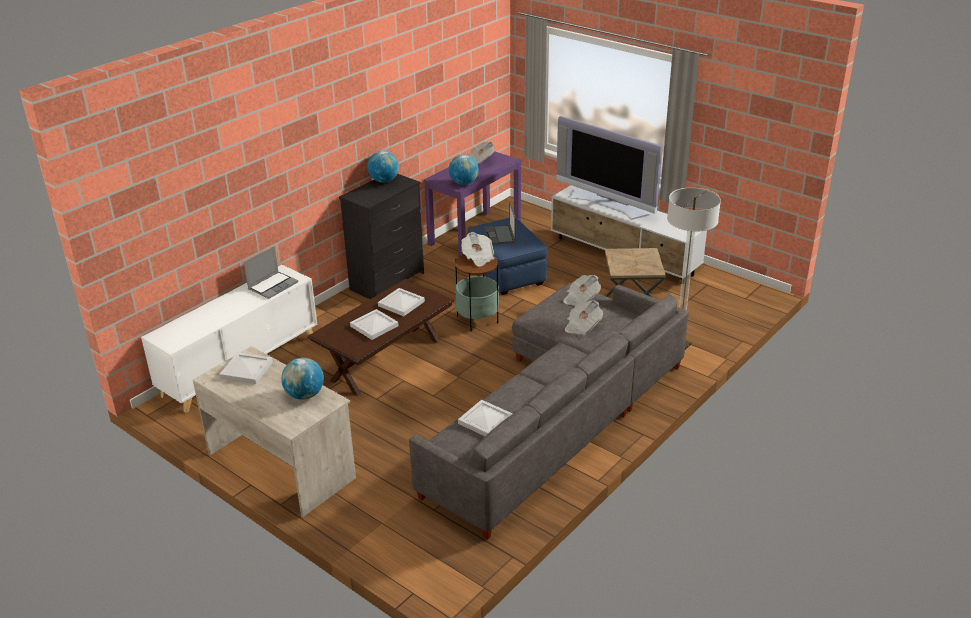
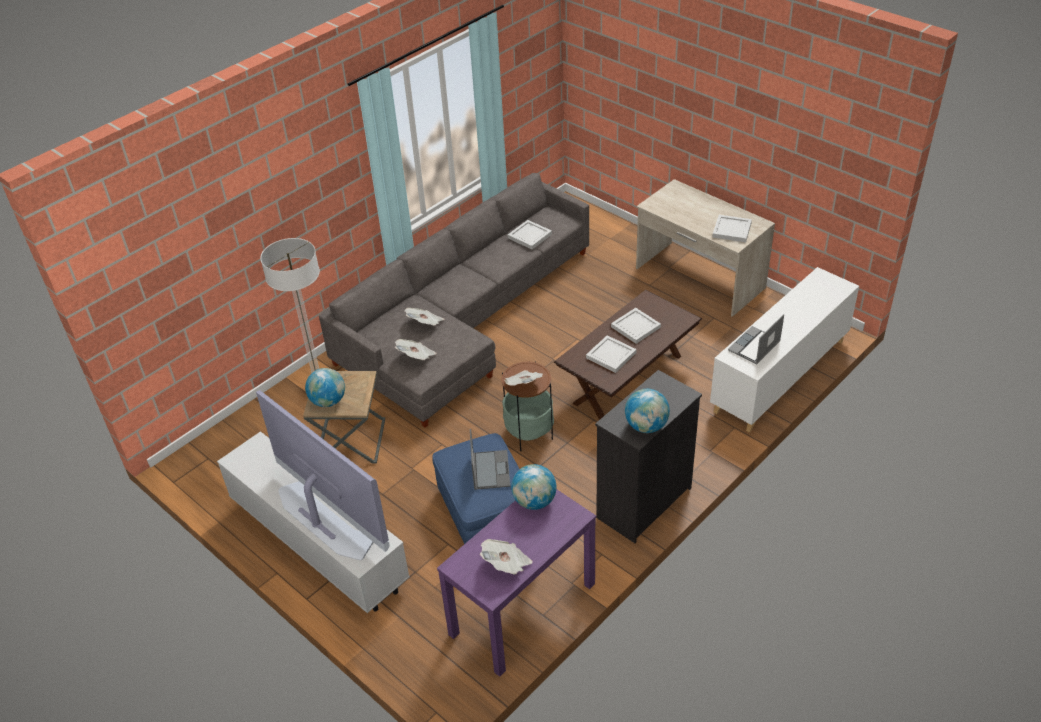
camera: 175 degrees left, 10 degrees up
(304, 395) = (674, 209): globe -> globe (328, 401)

